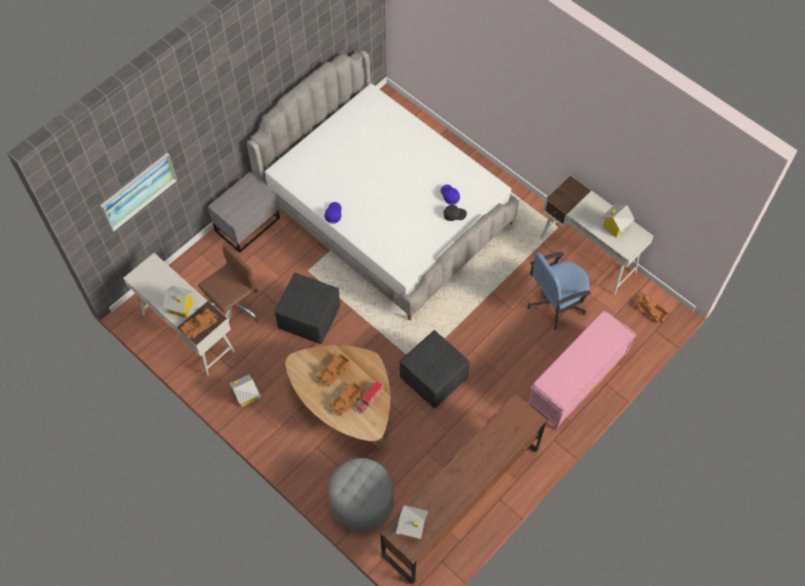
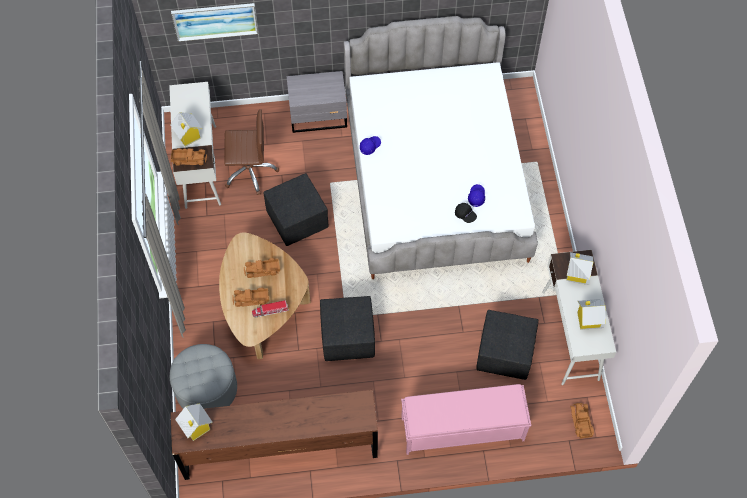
camera: 40 degrees right, 0 degrees up
(246, 395) = (199, 244): toy house -> toy house (577, 274)
(555, 303) = (504, 353): blue office chair -> black ottoman

